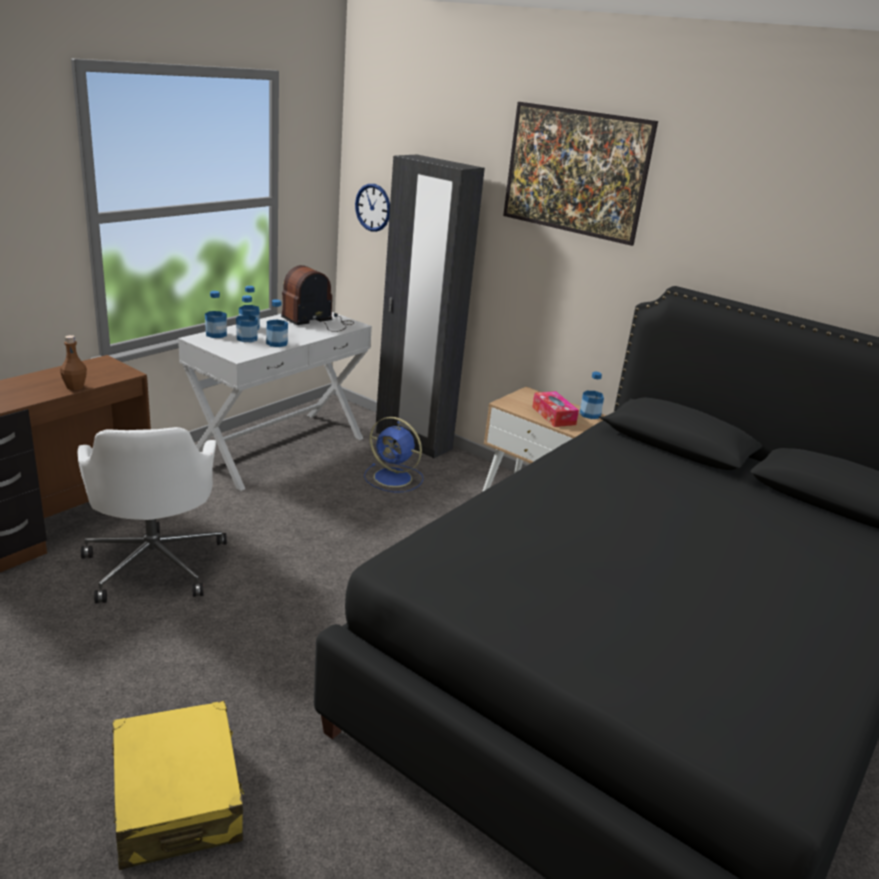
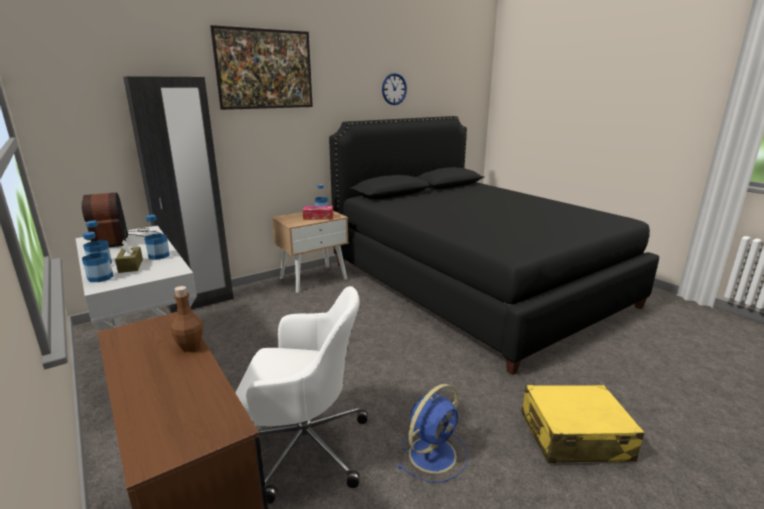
camera: 70 degrees left, 5 degrees down
(247, 338) = (131, 266): bottle -> brown tissue box
(373, 207) = (75, 135): wall clock -> wall clock (394, 89)
(394, 478) = (248, 316): blue fan -> blue fan (433, 453)

